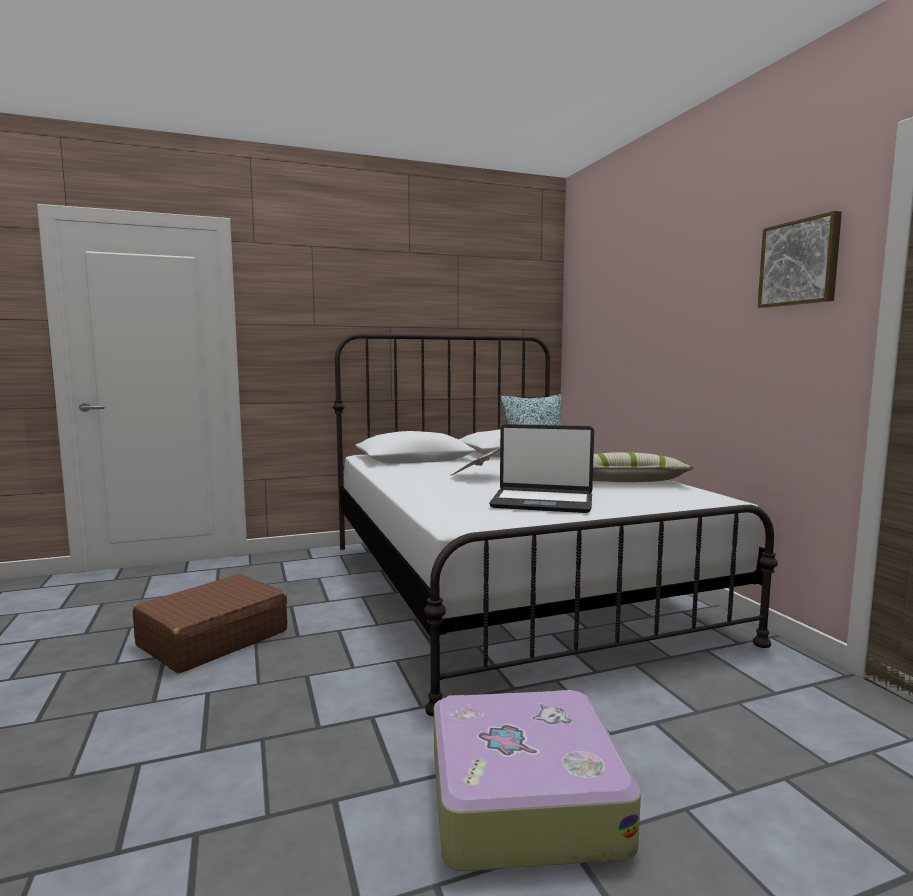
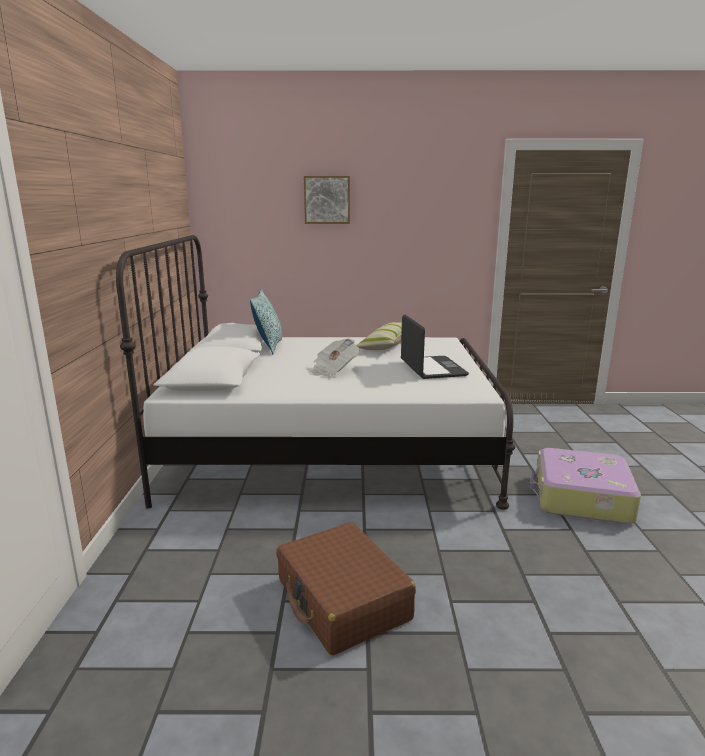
camera: 70 degrees left, 10 degrees up
(542, 502) = (432, 368): laptop -> laptop turned 45 degrees counterclockwise
(800, 263) = (453, 200): picture -> picture (327, 200)

